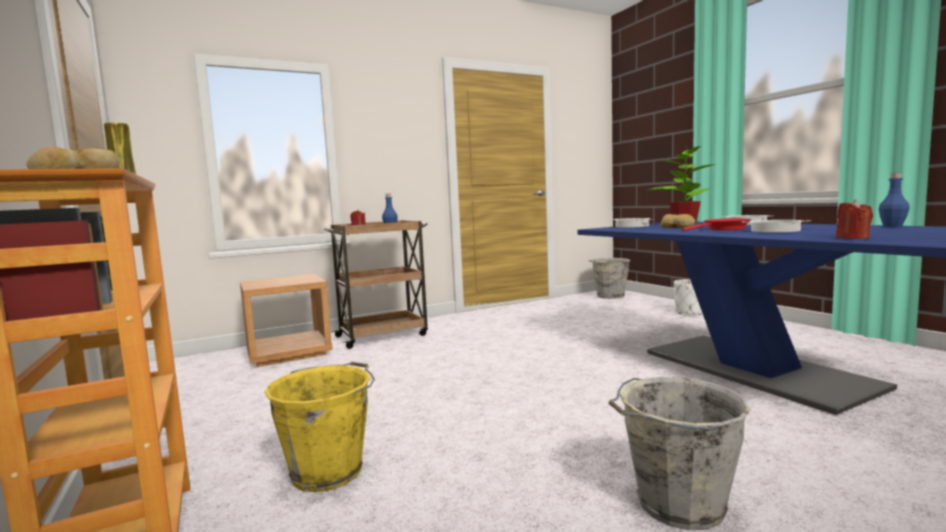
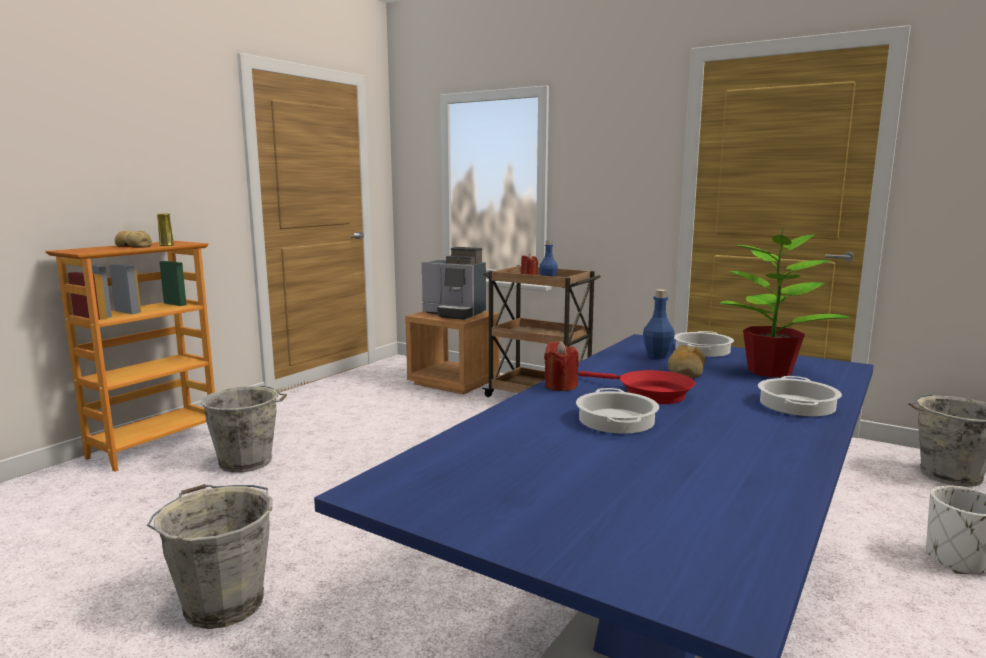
camera: 60 degrees right, 5 degrees up
(283, 280) = (455, 314): none -> coffee machine
(329, 471) = (248, 462): yellow bucket -> grey bucket
(852, 238) = (472, 457): red candle -> red candle (560, 386)
(892, 226) = (788, 504): blue bottle -> blue bottle (657, 356)

